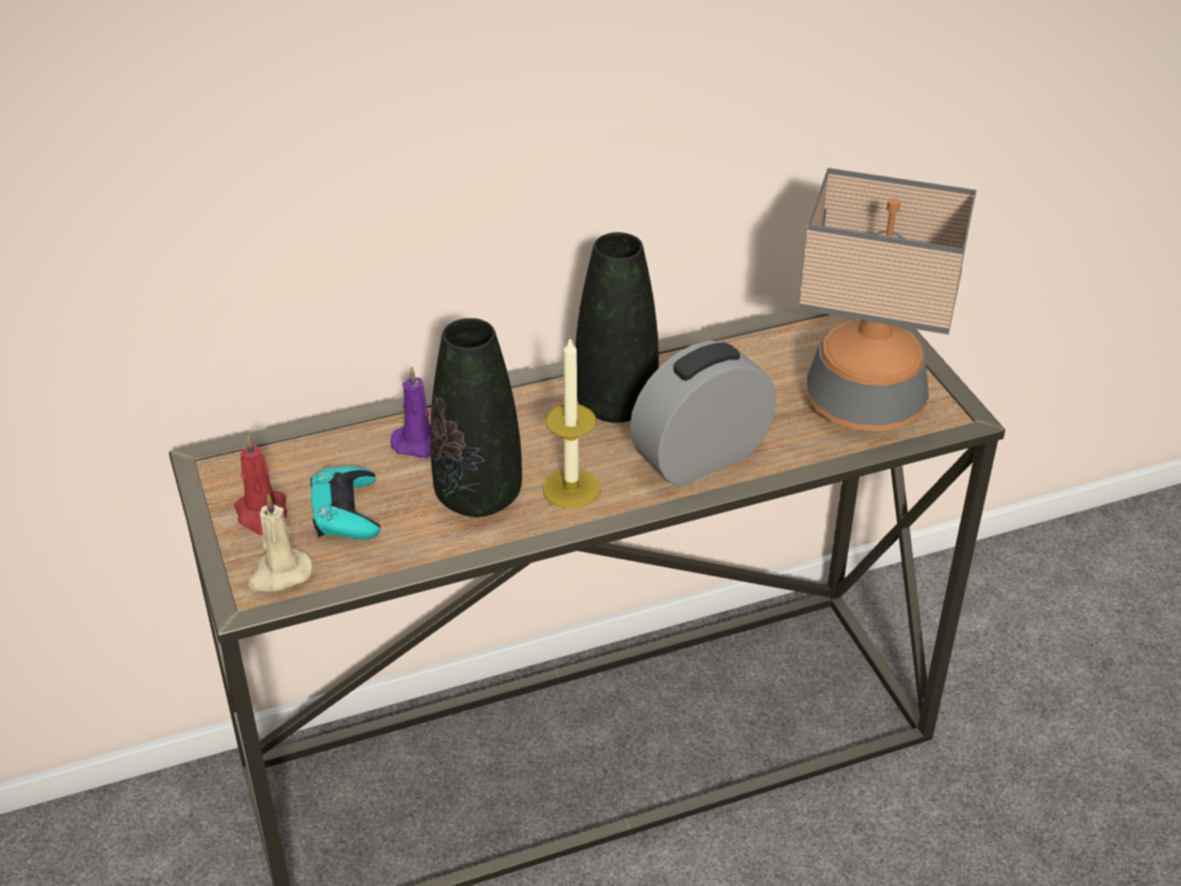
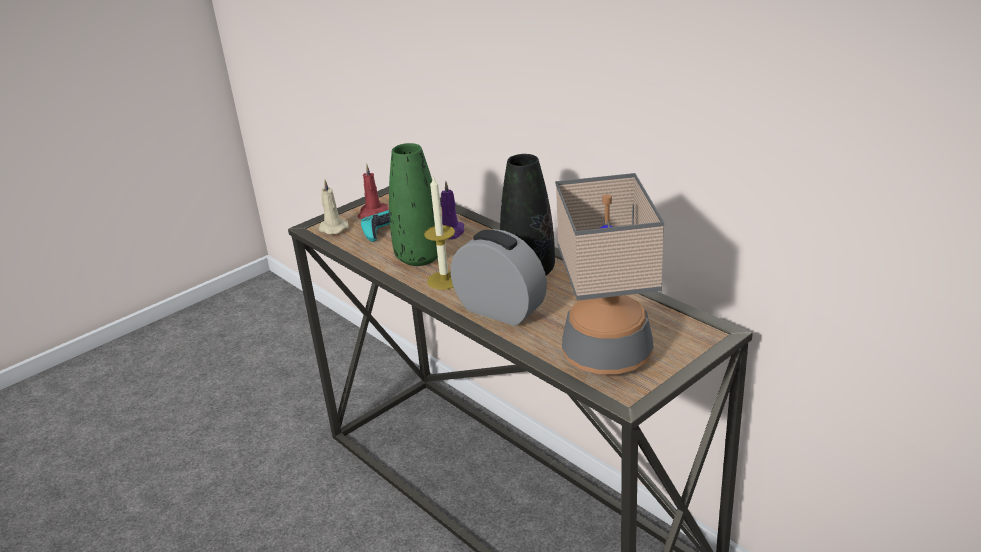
camera: 70 degrees right, 10 degrees down
(478, 497) = (420, 258): black vase -> green vase

